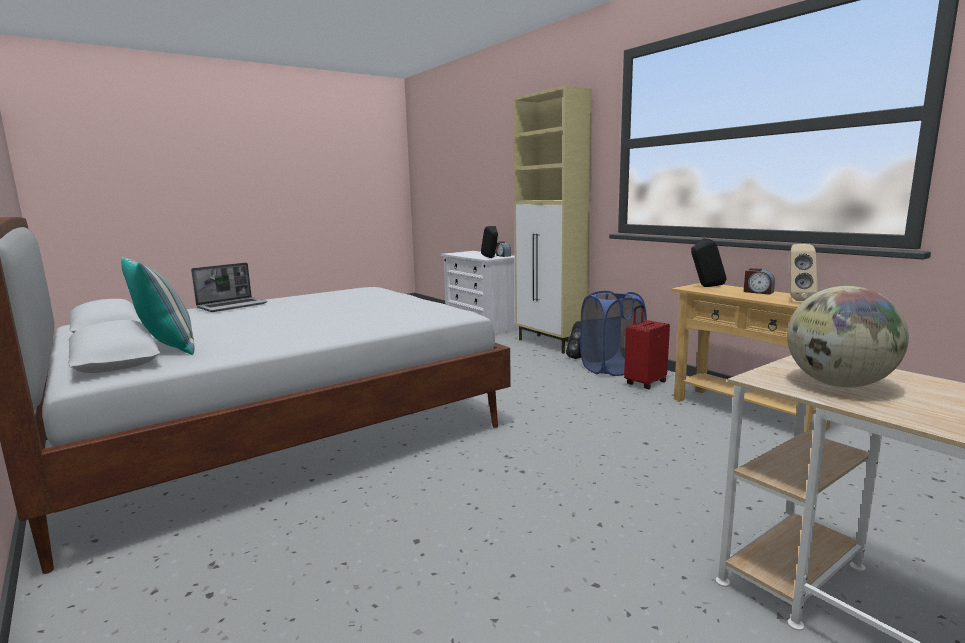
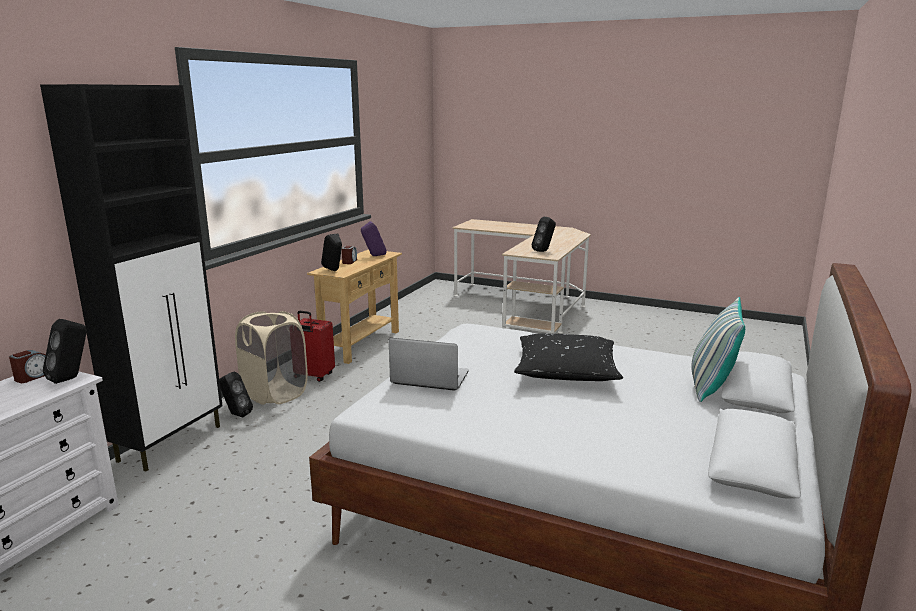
camera: 120 degrees left, 5 degrees up
(233, 306) = (574, 446): laptop -> laptop (428, 378)
(309, 318) = (566, 370): none -> black pillow
(550, 344) = (172, 442): beige cabinet -> black cabinet
(611, 369) = (275, 394): blue laundry basket -> beige laundry basket
(796, 300) = (374, 256): beige speaker -> purple speaker
(838, 384) = (544, 251): globe -> black speaker

